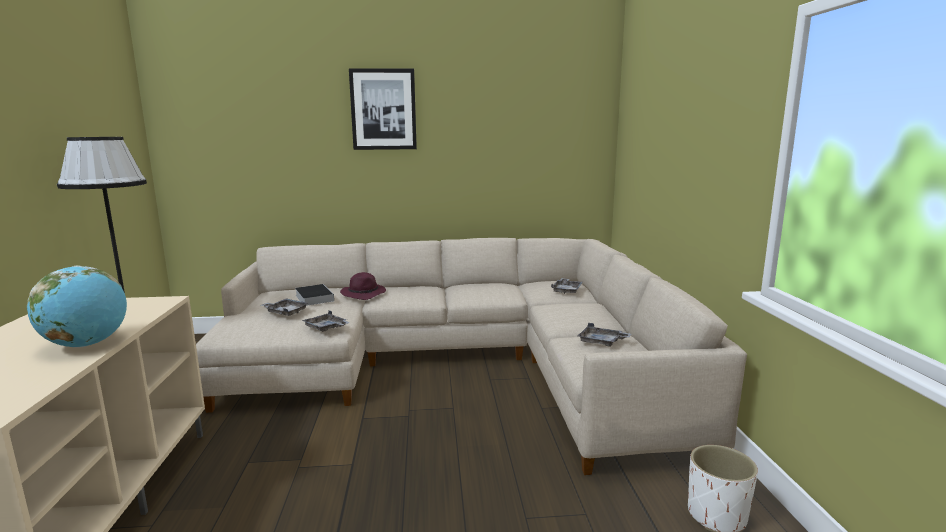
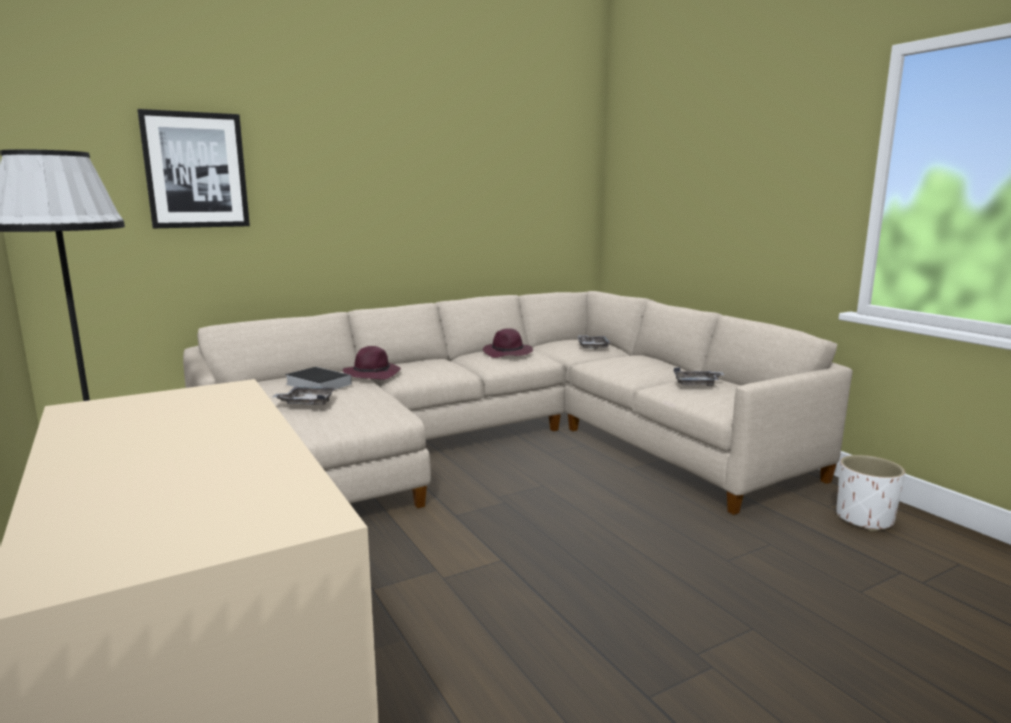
camera: 25 degrees left, 0 degrees up
(87, 344) = (249, 440): globe -> none
(326, 328) = (385, 412): grey tray -> none
(383, 109) = (355, 138): picture -> picture (196, 170)
(486, 288) = (508, 353): none -> purple hat

